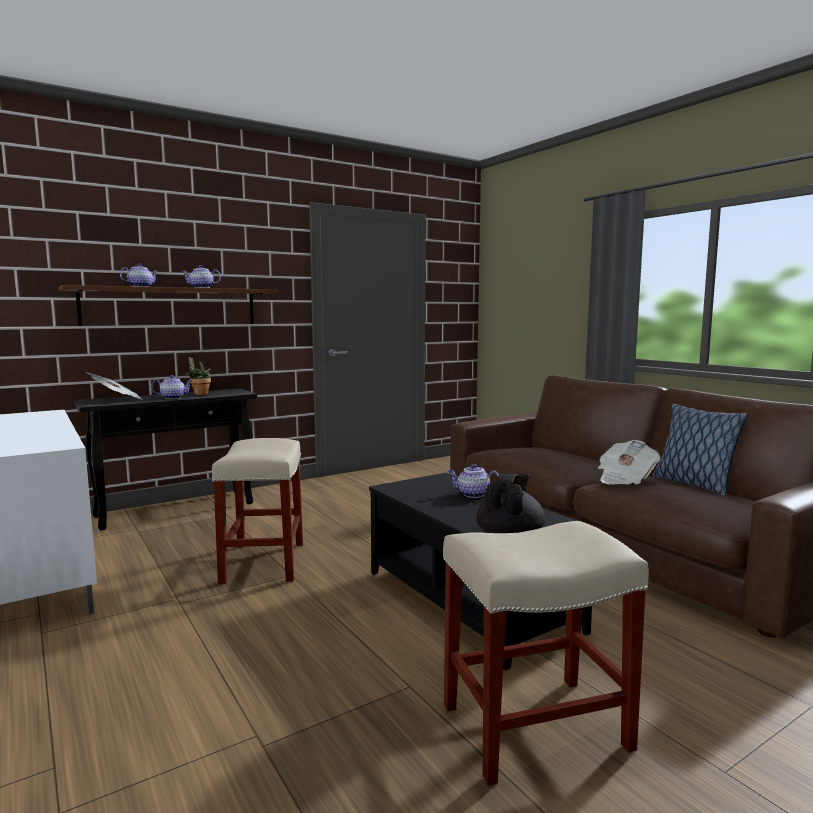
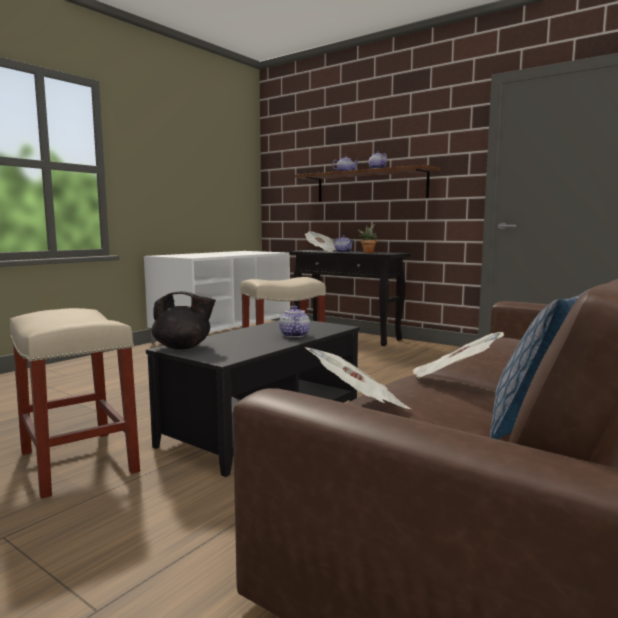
camera: 70 degrees right, 0 degrees up
(692, 505) = (358, 404): none -> newspaper

